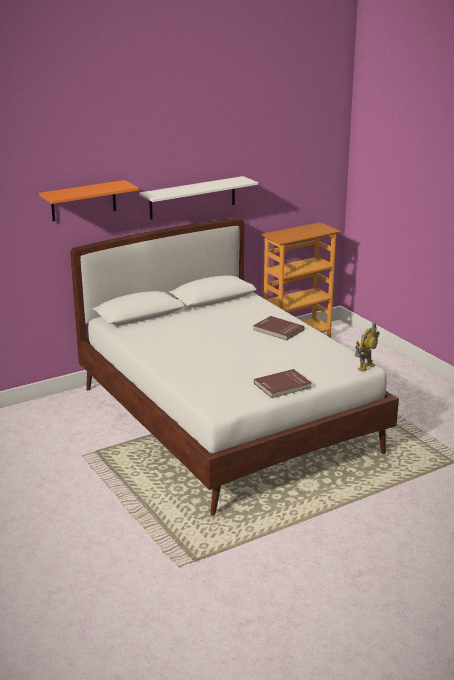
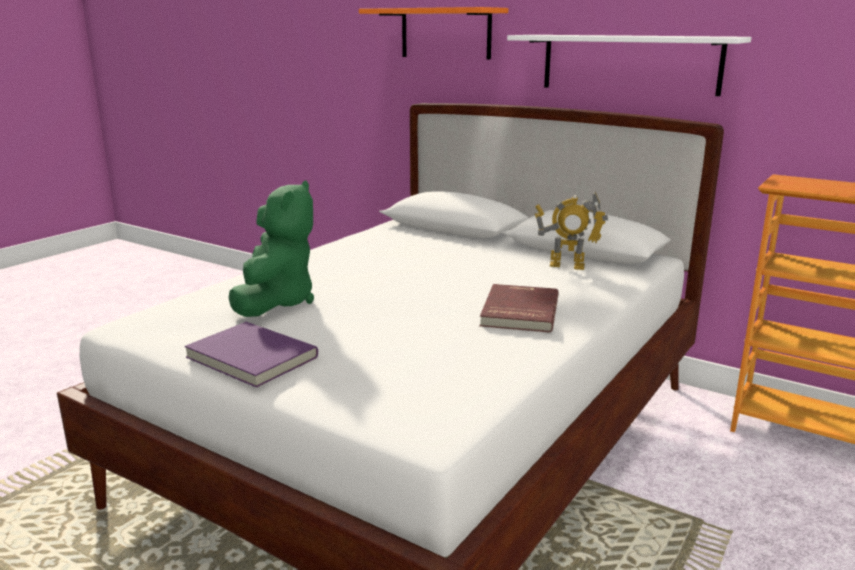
camera: 65 degrees right, 5 degrees down
(223, 373) = (276, 302): none -> green plush toy
(283, 386) = (250, 358): red book -> purple book
(365, 367) = (426, 436): toy robot -> toy robot (567, 265)

